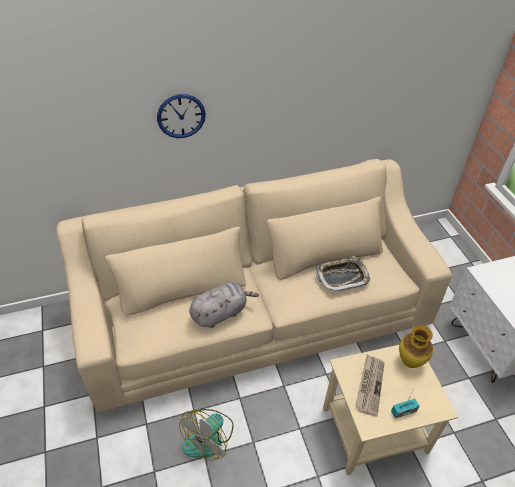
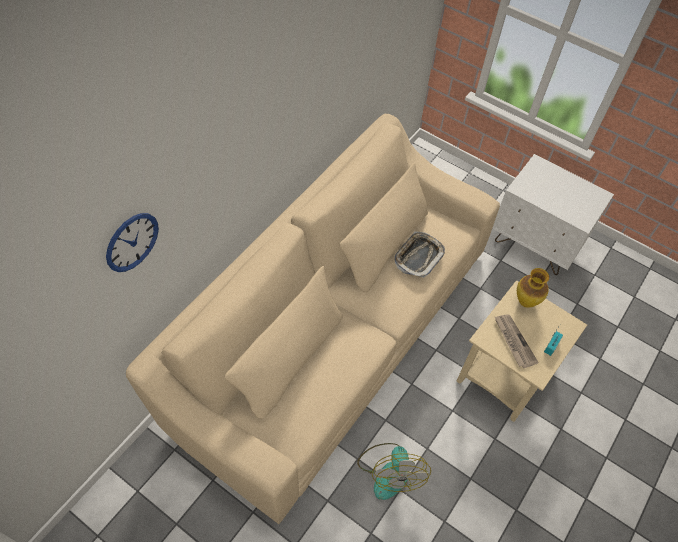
camera: 40 degrees left, 10 degrees up
(181, 116) = (220, 185): wall clock -> wall clock (132, 242)
(221, 313) = (348, 357): grey plush toy -> none

